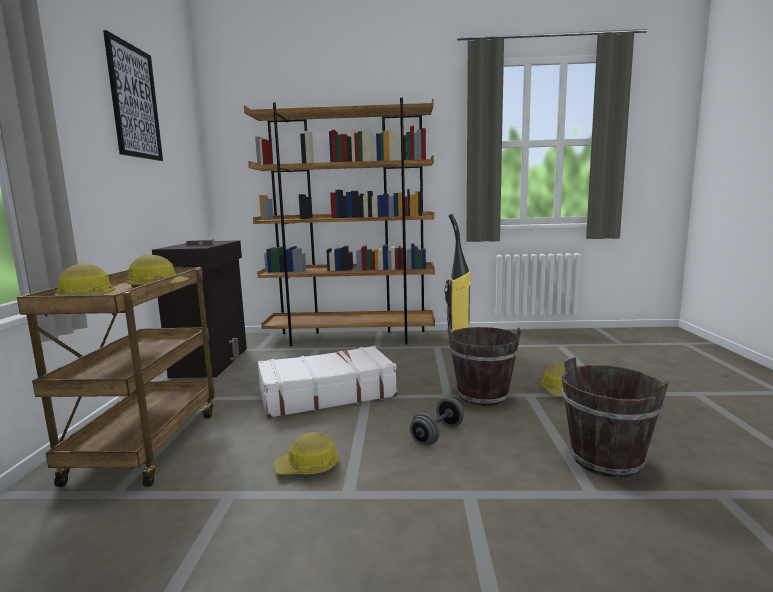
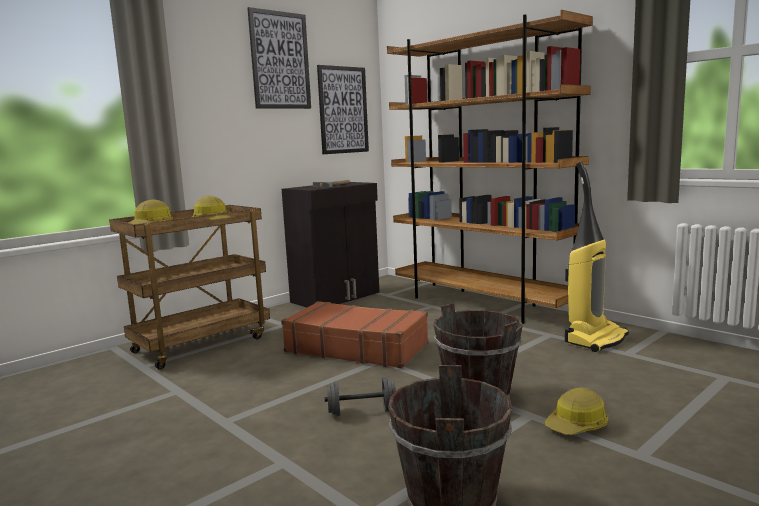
camera: 45 degrees right, 0 degrees up
(182, 166) = (343, 110): none -> picture
(308, 467) = (240, 395): hard hat -> none
(326, 394) = (356, 347): white suitcase -> brown suitcase

